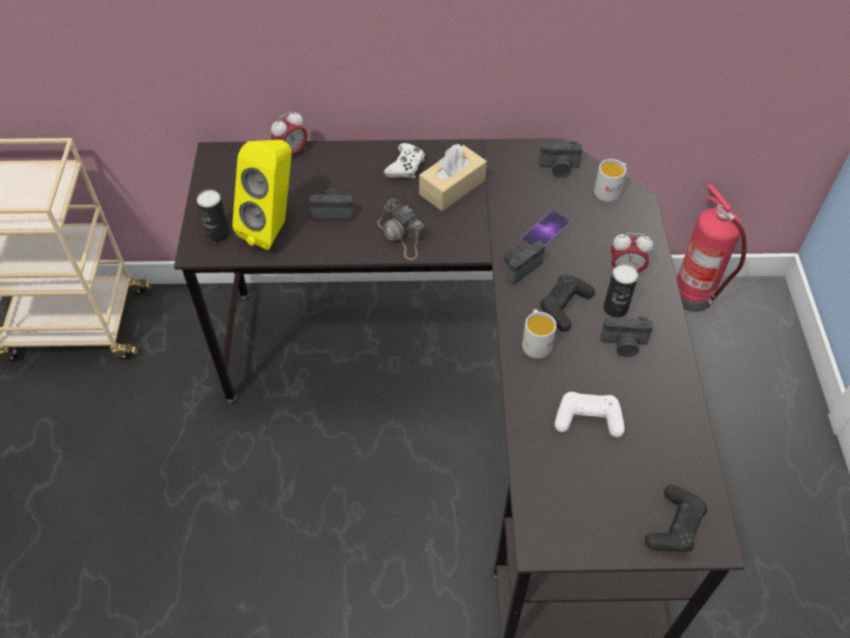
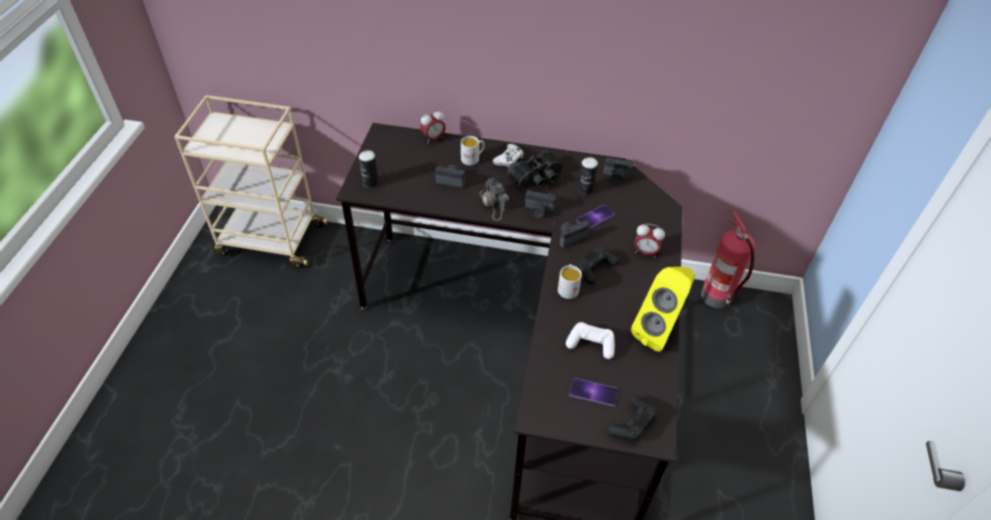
camera: 10 degrees right, 5 degrees down
(274, 228) = (408, 185): yellow speaker -> yellow speaker (658, 331)
(452, 187) = (537, 178): beige tissue box -> black binoculars
(610, 190) = (649, 198): white mug -> white mug (473, 158)
(610, 490) = (593, 392): none -> phone
(615, 308) = (631, 276): can -> can (585, 189)
(624, 345) = (630, 300): camera -> camera (538, 211)

